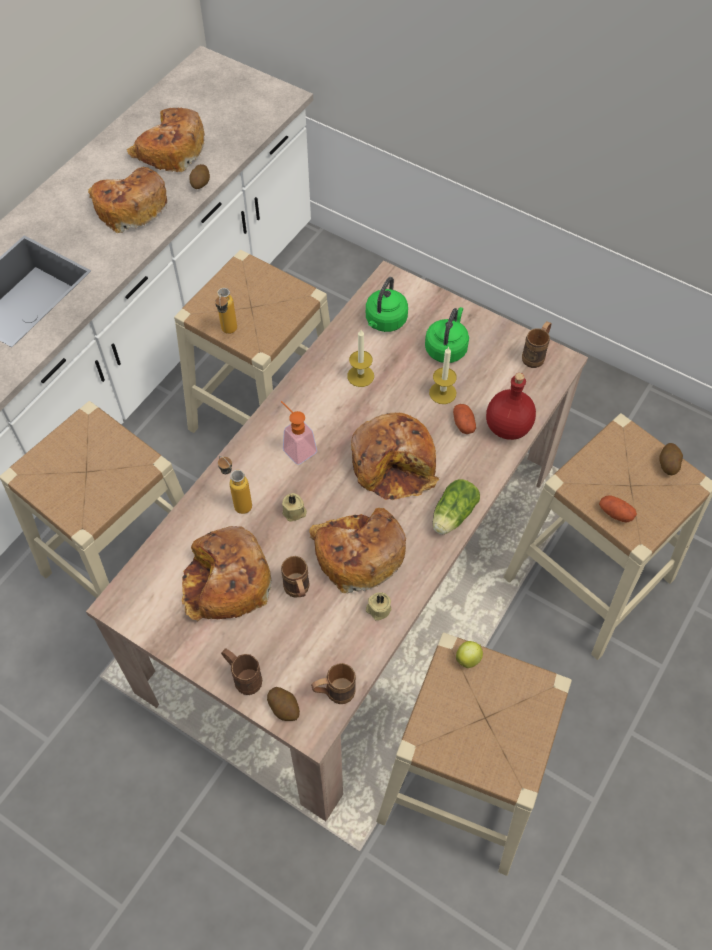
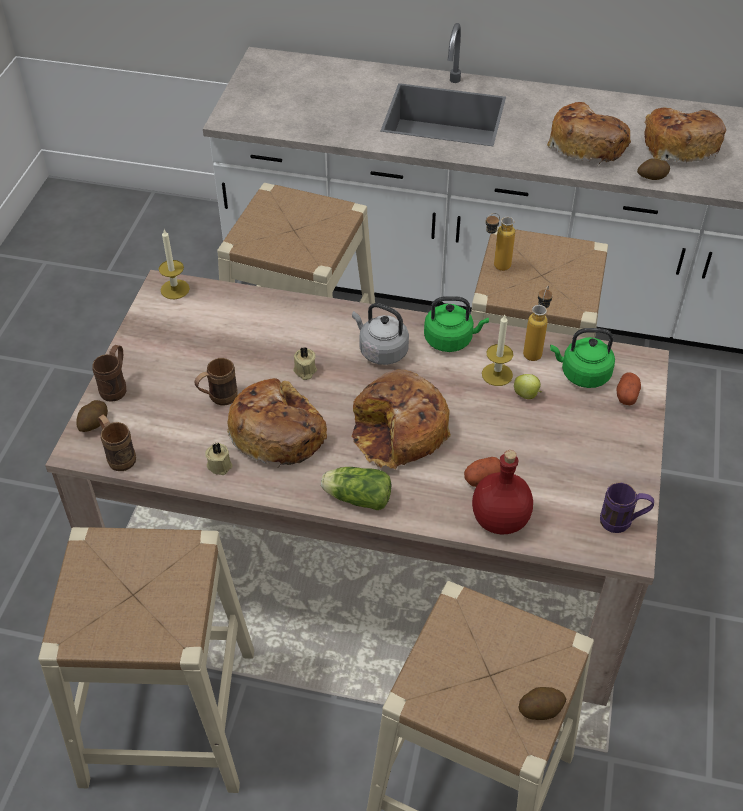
camera: 70 degrees right, 10 degrees down
(226, 582) = (209, 346): bread -> none
(238, 502) = (298, 328): bottle -> bottle (534, 350)
(296, 447) = (381, 351): soap dispenser -> grey kettle
(442, 393) = (514, 448): candle -> candle (175, 289)
(446, 348) = (579, 436): green kettle -> green kettle (451, 340)
(468, 658) = (193, 559): apple -> apple (527, 395)
(536, 355) = (622, 523): brown mug -> purple mug
(615, 513) = (436, 662): potato -> potato (626, 395)

